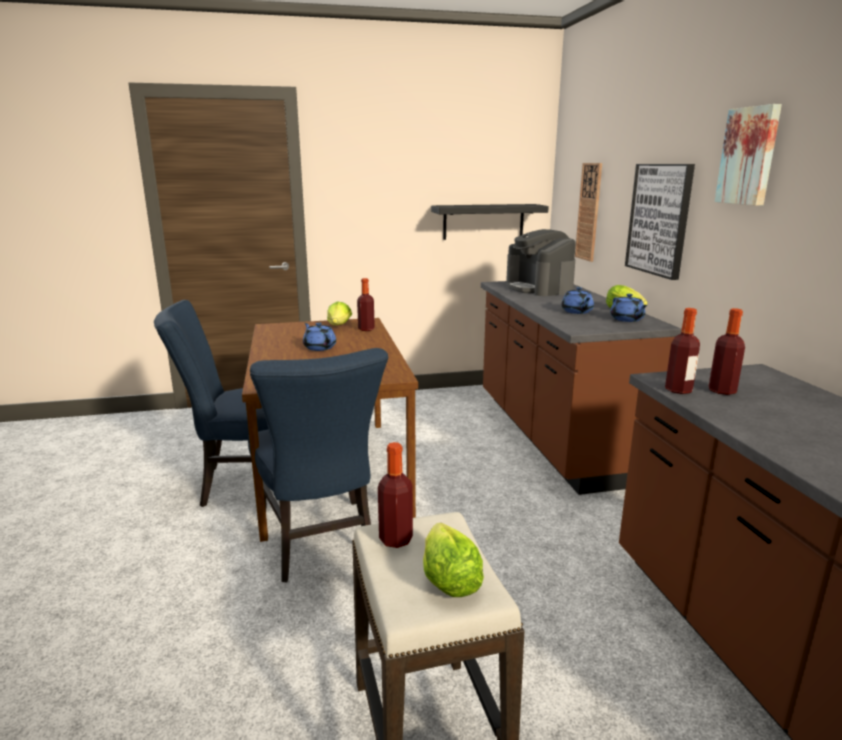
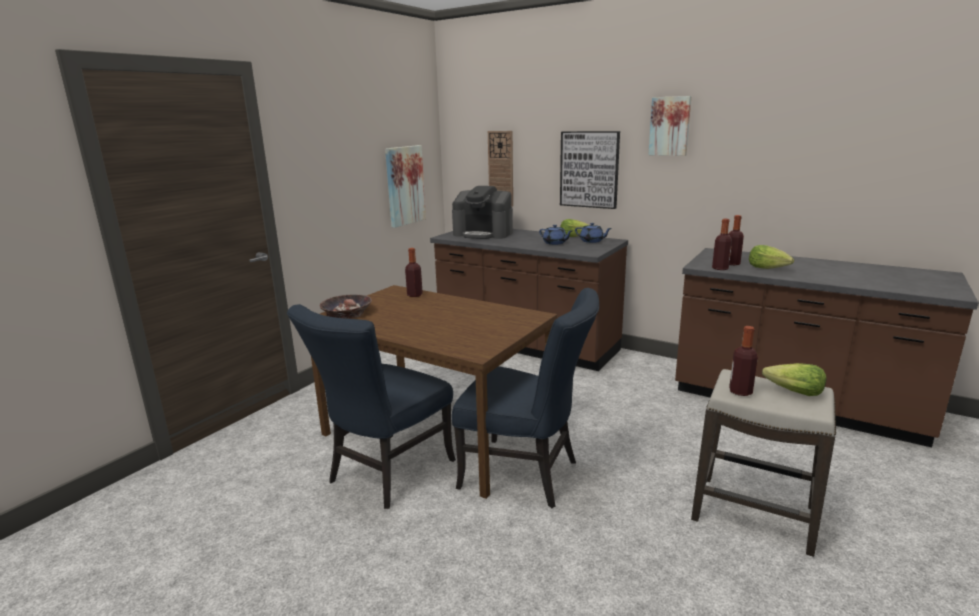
camera: 45 degrees left, 0 degrees up
(288, 327) = (346, 313): none -> bowl
(319, 347) = (425, 317): blue teapot -> none
(339, 326) = (385, 299): lettuce -> lettuce (768, 268)
(483, 221) = (404, 185): black shelf -> picture

